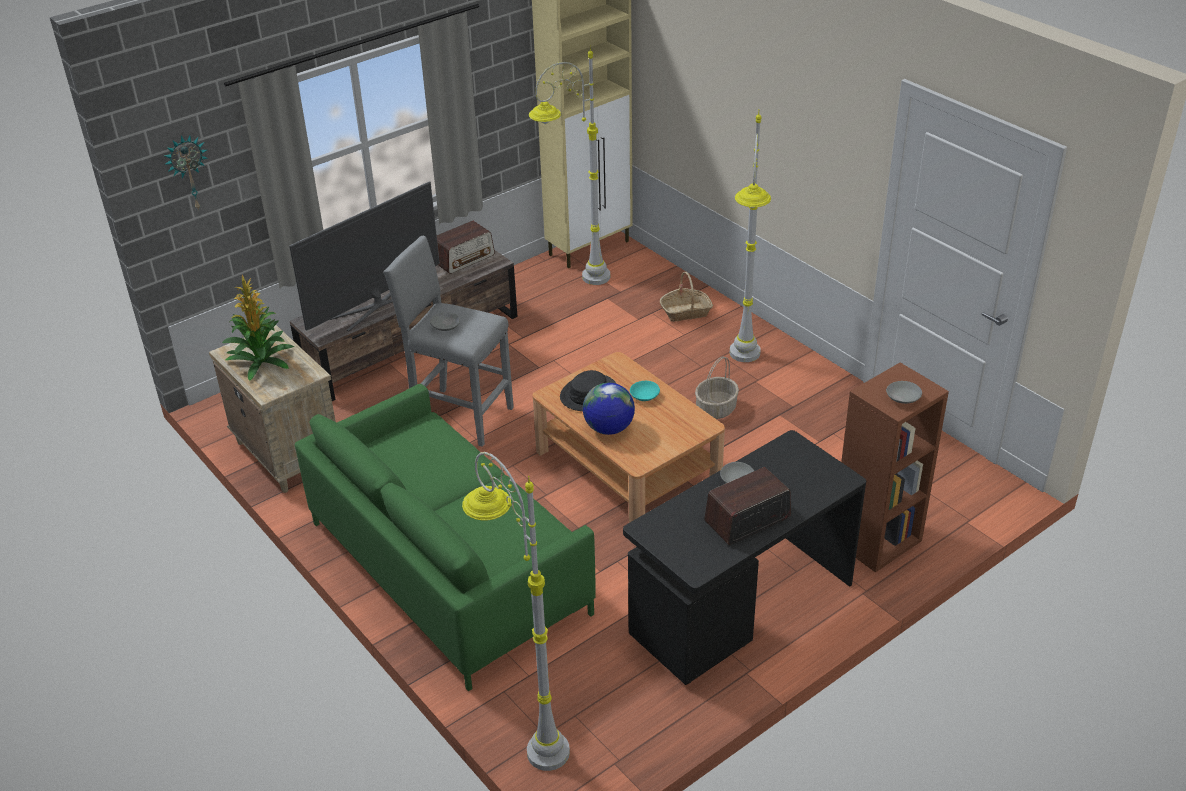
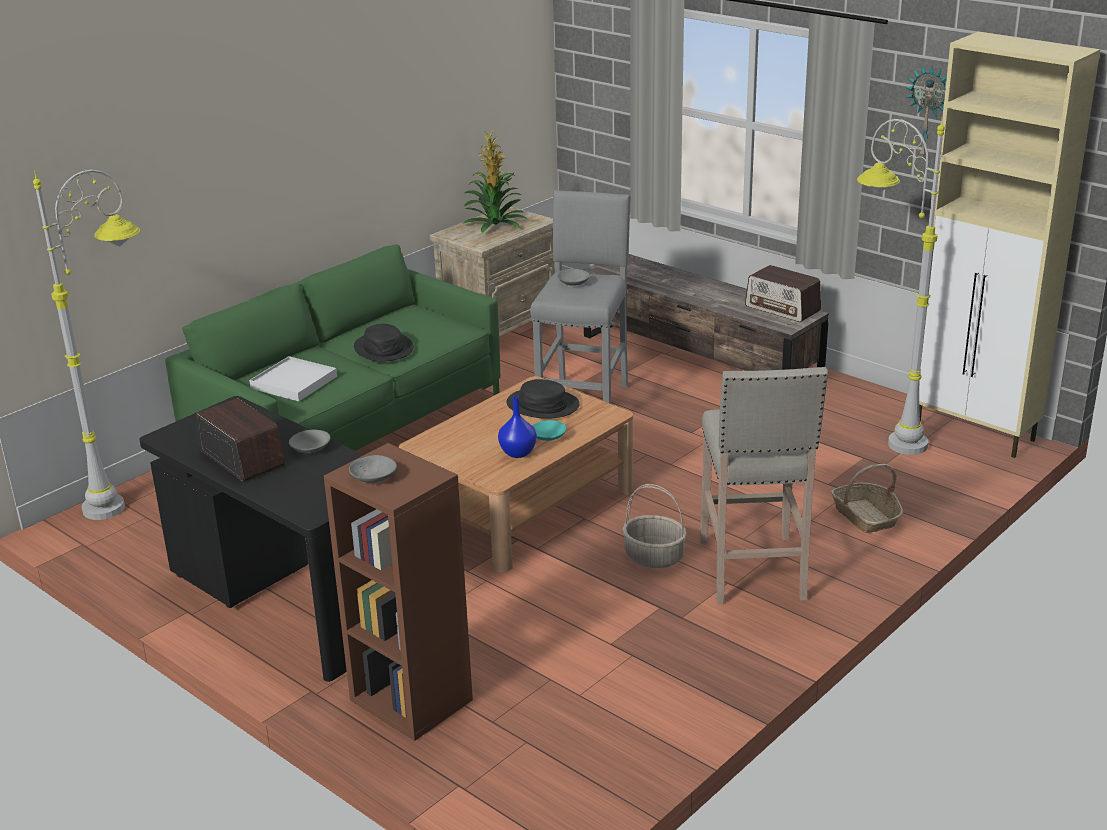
camera: 80 degrees right, 10 degrees down
(188, 172) = (594, 57): wall clock -> wall clock (929, 111)
(377, 305) = (667, 282): television -> none
(454, 472) = (384, 348): none -> black hat
(505, 533) = (293, 382): none -> white tray
(608, 428) = (480, 422): globe -> none
(667, 413) = (517, 453): none -> blue vase
(743, 369) = (752, 571): grey floor lamp -> beige stool

